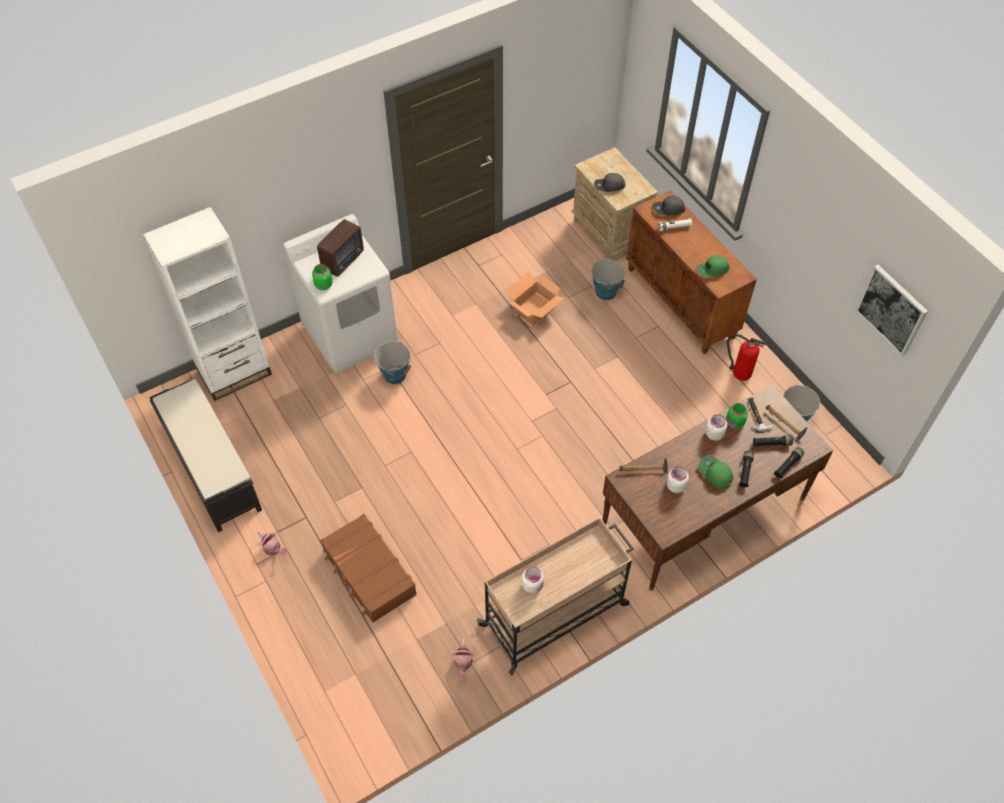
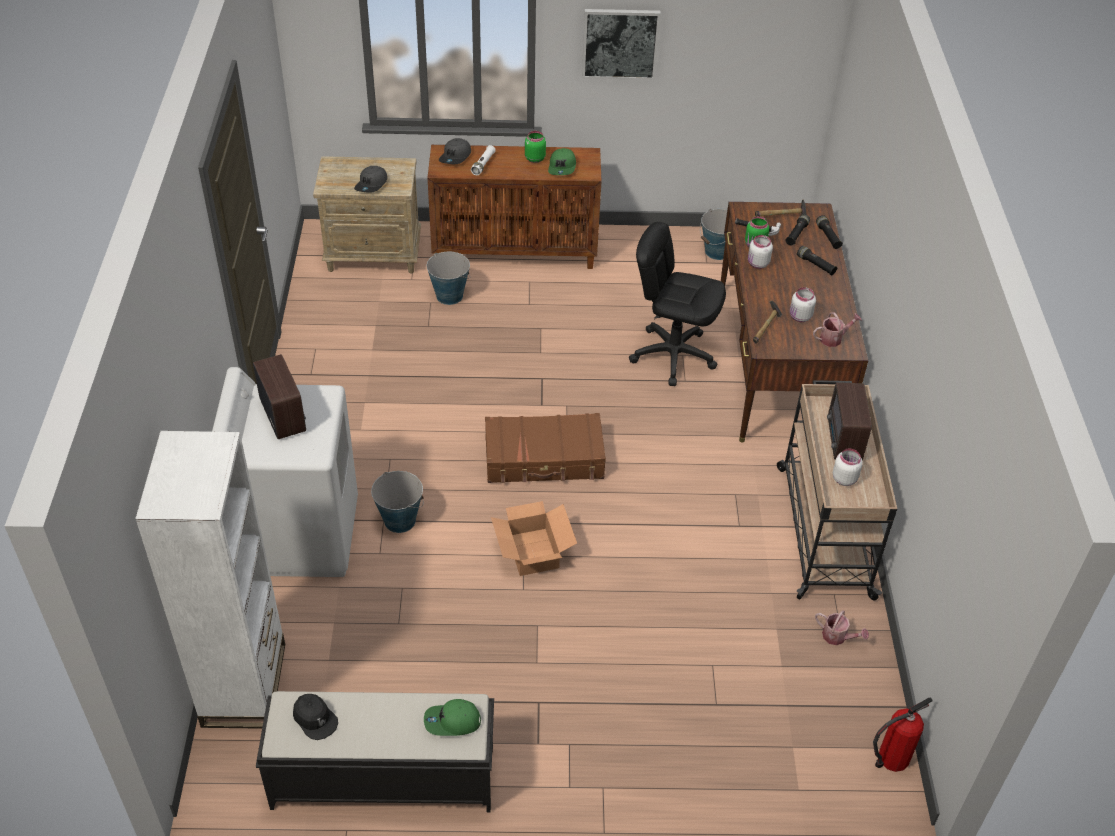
camera: 60 degrees left, 10 degrees down
(187, 407) = (315, 719): none -> black cap
(274, 549) = (561, 758): watering can -> watering can (833, 338)
(323, 284) = (304, 449): green jar -> green jar (534, 158)
(369, 573) = (664, 672): brown suitcase -> brown suitcase (544, 459)
(533, 308) = (417, 359): cardboard box -> cardboard box (532, 552)
(571, 569) = (843, 440): none -> radio
(655, 444) = (673, 355): none -> black office chair
(715, 474) = (804, 285): green cap -> green cap (452, 722)
(740, 372) = (635, 257): fire extinguisher -> fire extinguisher (891, 759)
(892, 309) = (771, 51): picture -> picture (620, 43)

